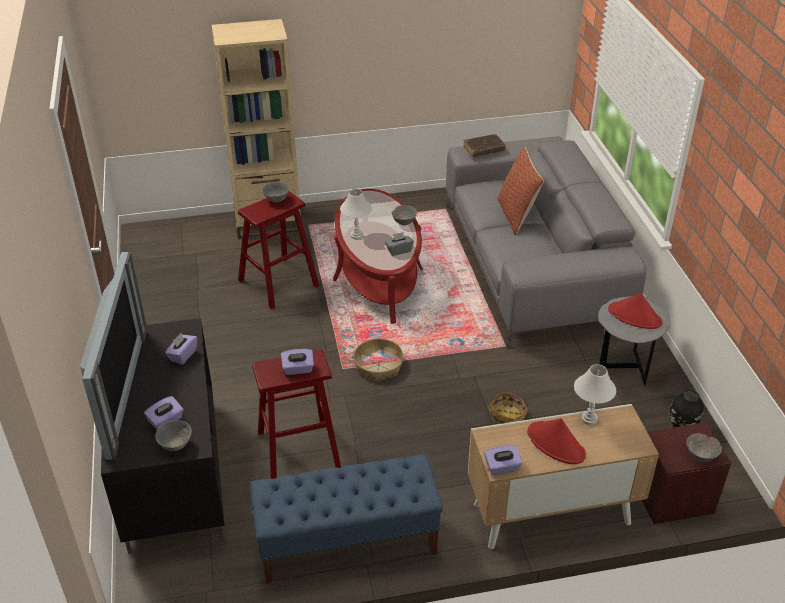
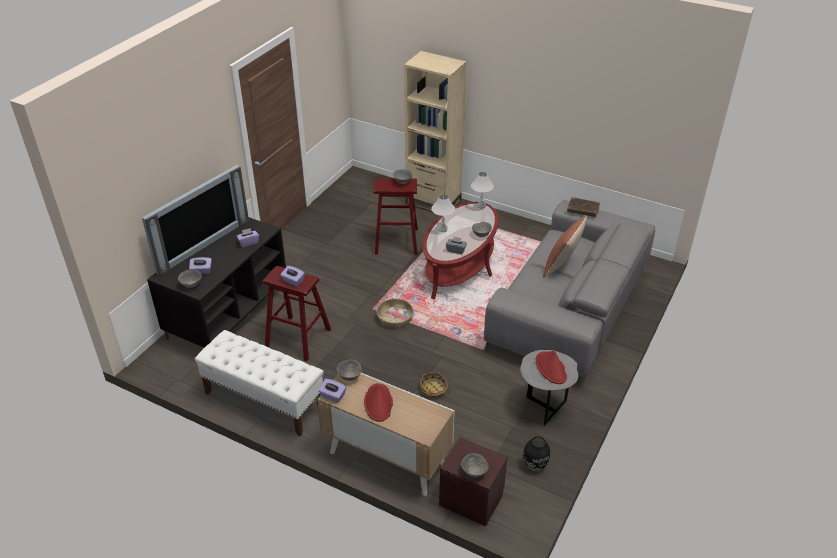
camera: 40 degrees right, 0 degrees up
(346, 543) = (264, 400): blue bench -> white bench
(492, 436) = (350, 377): none -> grey bowl
(589, 419) = (416, 402): white table lamp -> white table lamp (481, 206)

